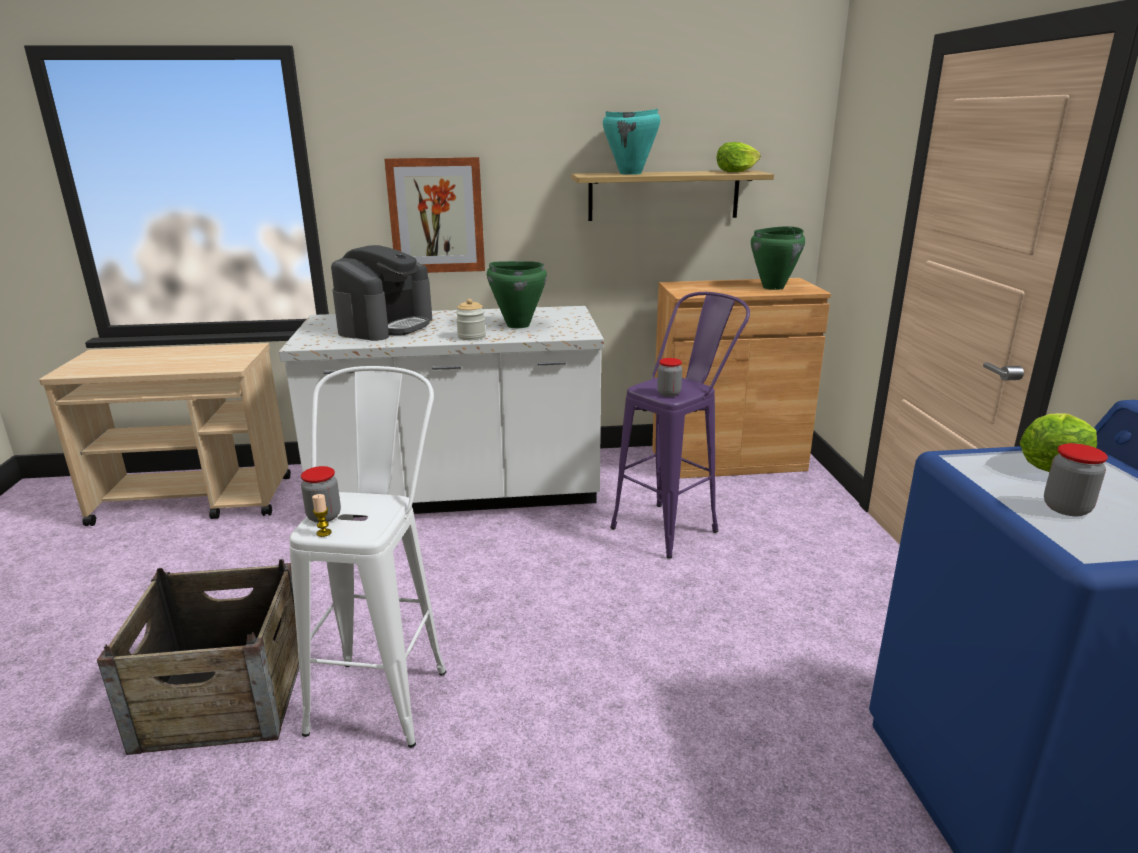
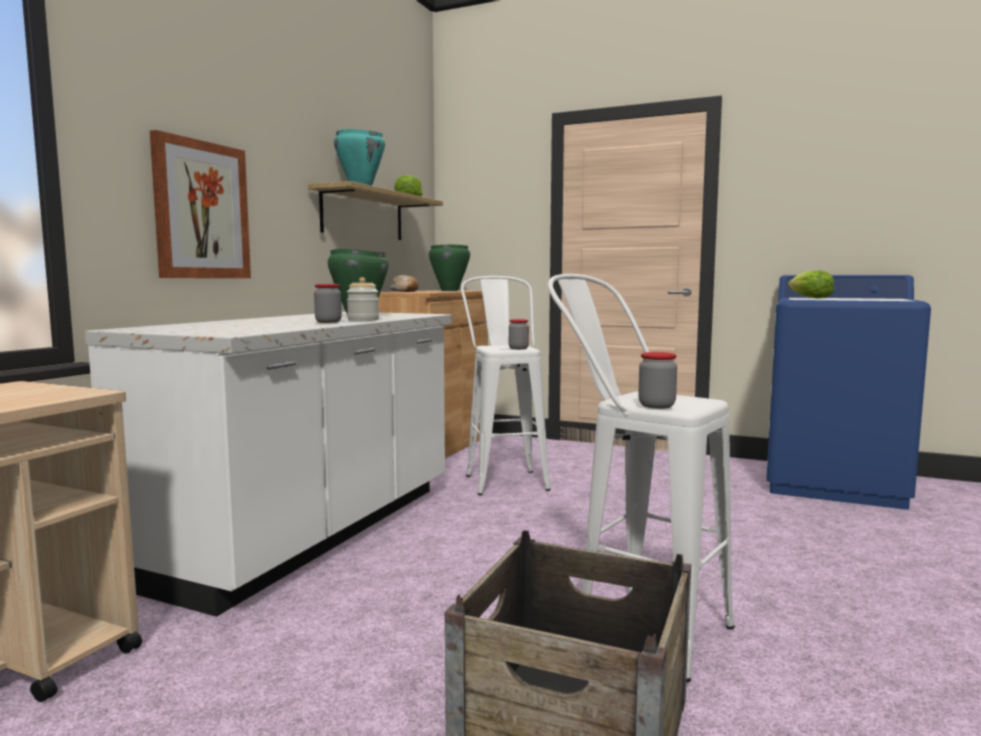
camera: 60 degrees left, 15 degrees down
(324, 533) = (694, 407): candle -> none
(386, 326) = (245, 324): coffee machine -> none
(674, 524) = (503, 479): purple stool -> white stool
(692, 286) = (405, 291): none -> bread
(1066, 508) = (860, 299): jar -> jar (328, 322)

